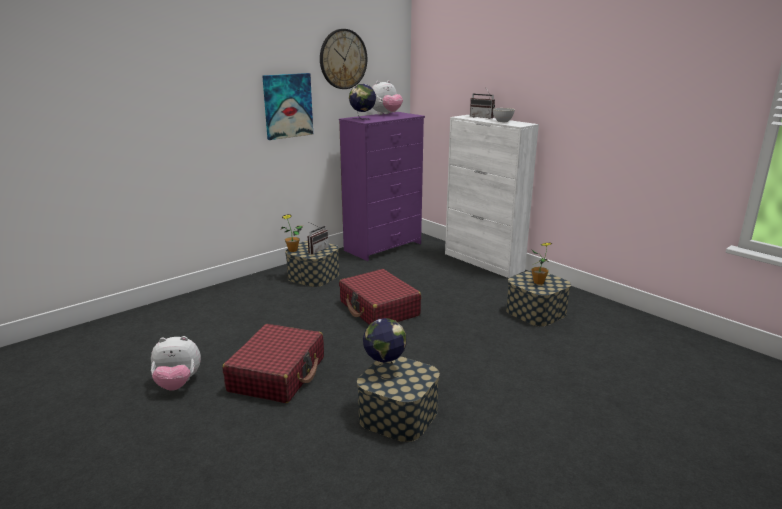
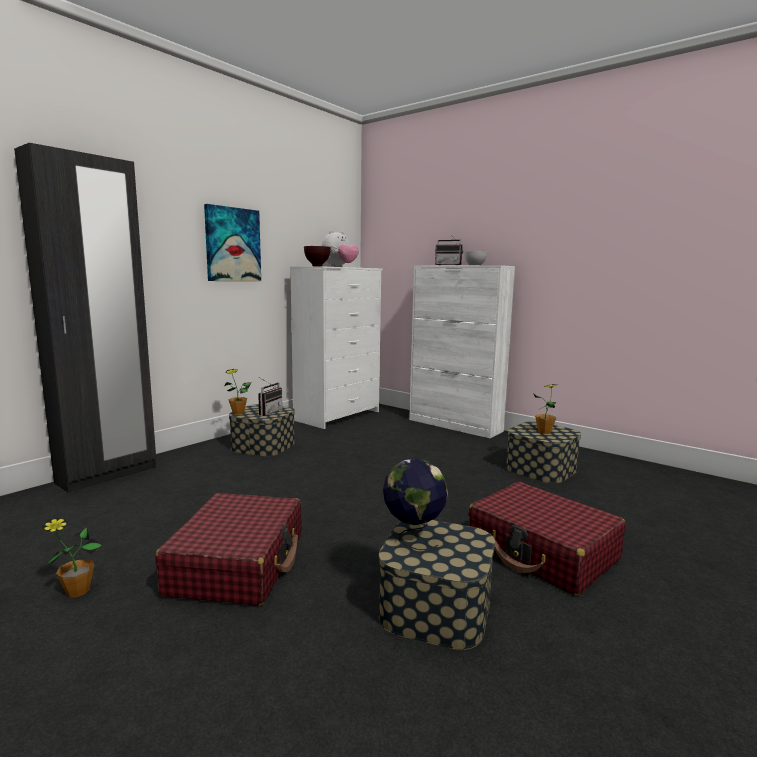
camera: 10 degrees left, 10 degrees down
(178, 384) = (78, 591): plush toy -> potted plant
(195, 297) = (107, 475): none -> black wardrobe
(343, 59) = (294, 203): wall clock -> none
(362, 119) = (318, 266): globe -> brown bowl
(379, 309) = (356, 475): red suitcase -> red suitcase (542, 552)
(384, 247) = (338, 416): purple dresser -> white dresser

